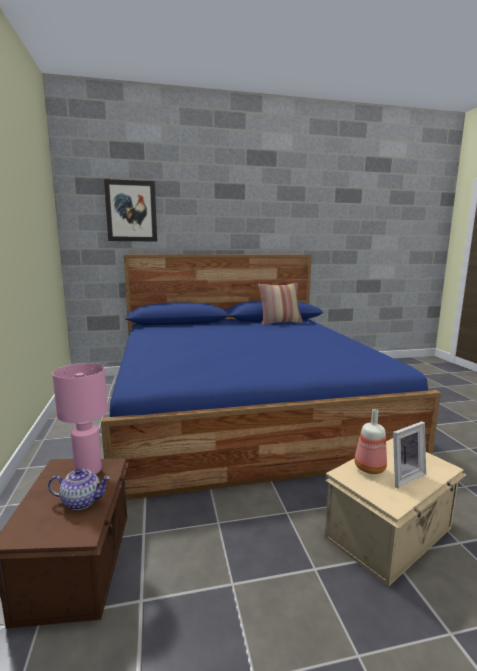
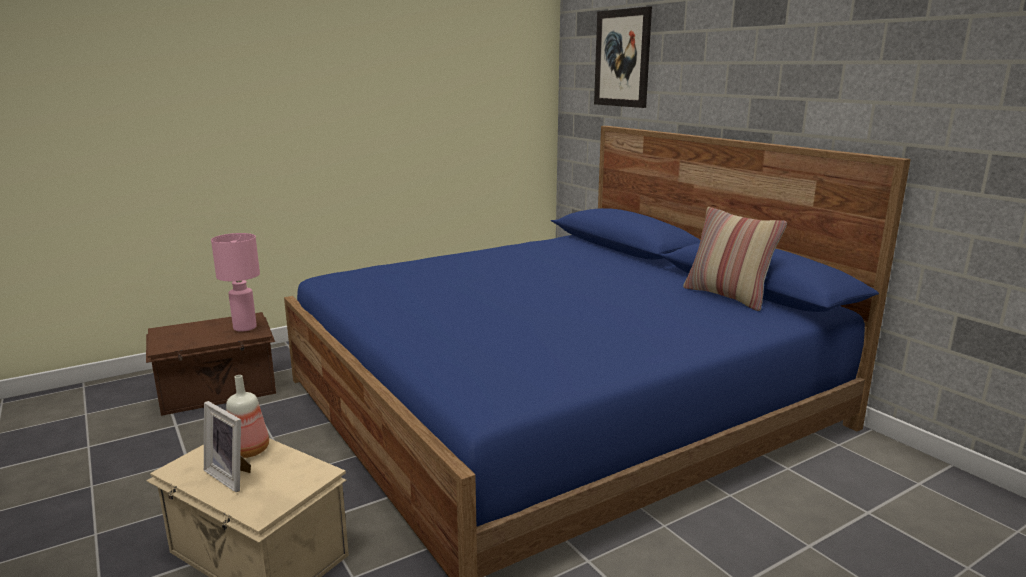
camera: 70 degrees right, 5 degrees up
(81, 501) = (199, 337): teapot -> none

